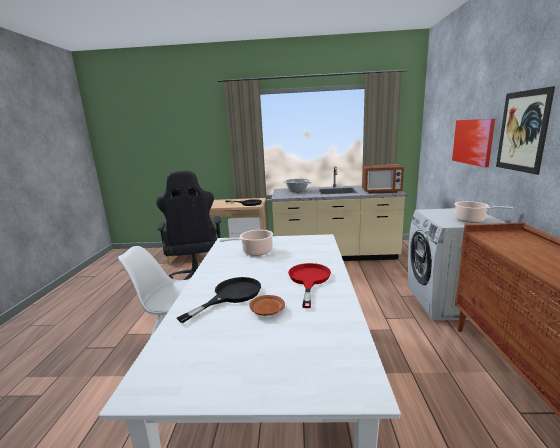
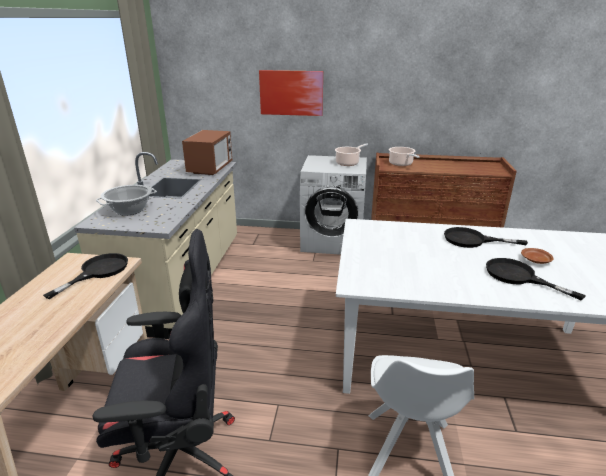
camera: 85 degrees left, 10 degrees up
(255, 252) = (401, 263): cooking pot -> cooking pot (401, 164)
(309, 280) = (472, 240): red frying pan -> black frying pan
(522, 131) = (361, 83): picture -> none

